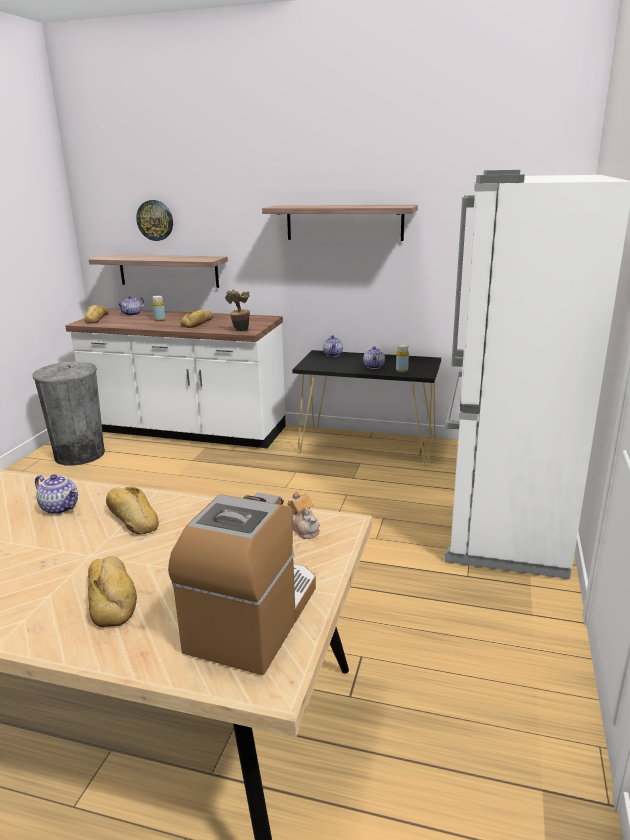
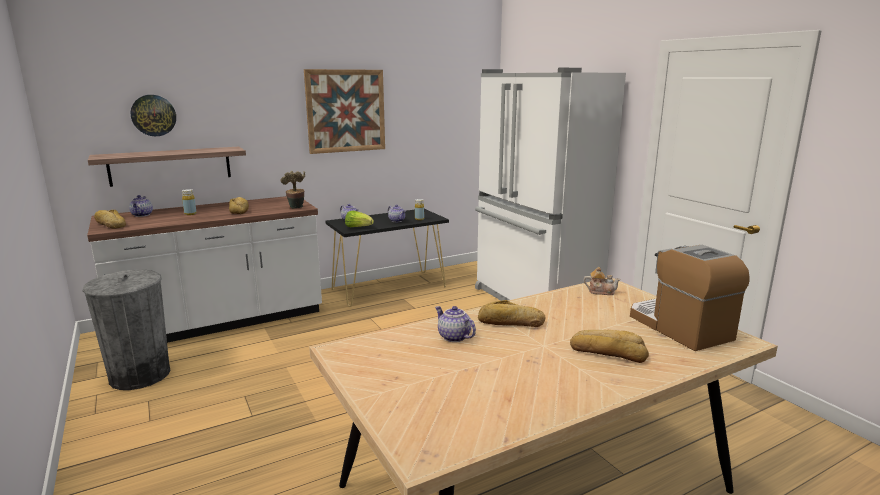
camera: 45 degrees left, 5 degrees down
(61, 508) = (453, 337): teapot -> teapot turned 120 degrees counterclockwise
(320, 365) = (358, 227): none -> lettuce
(344, 222) = (346, 111): shelf -> picture

